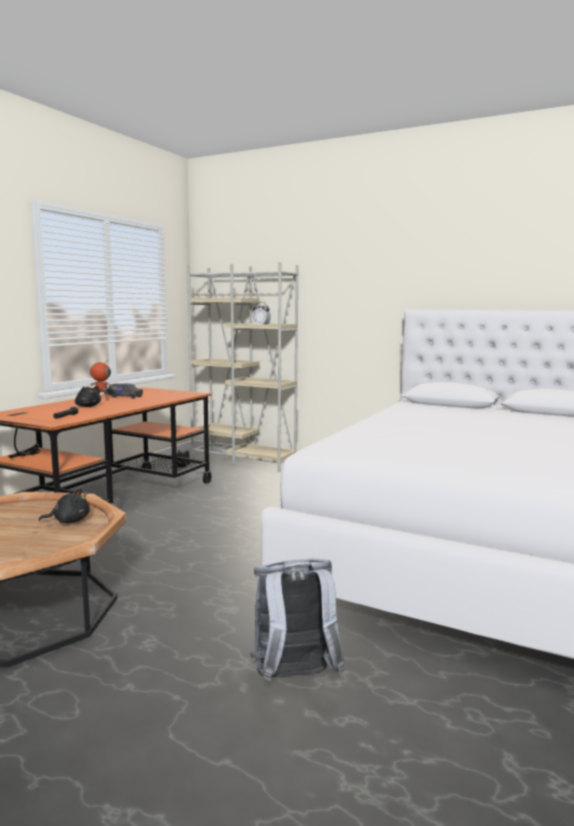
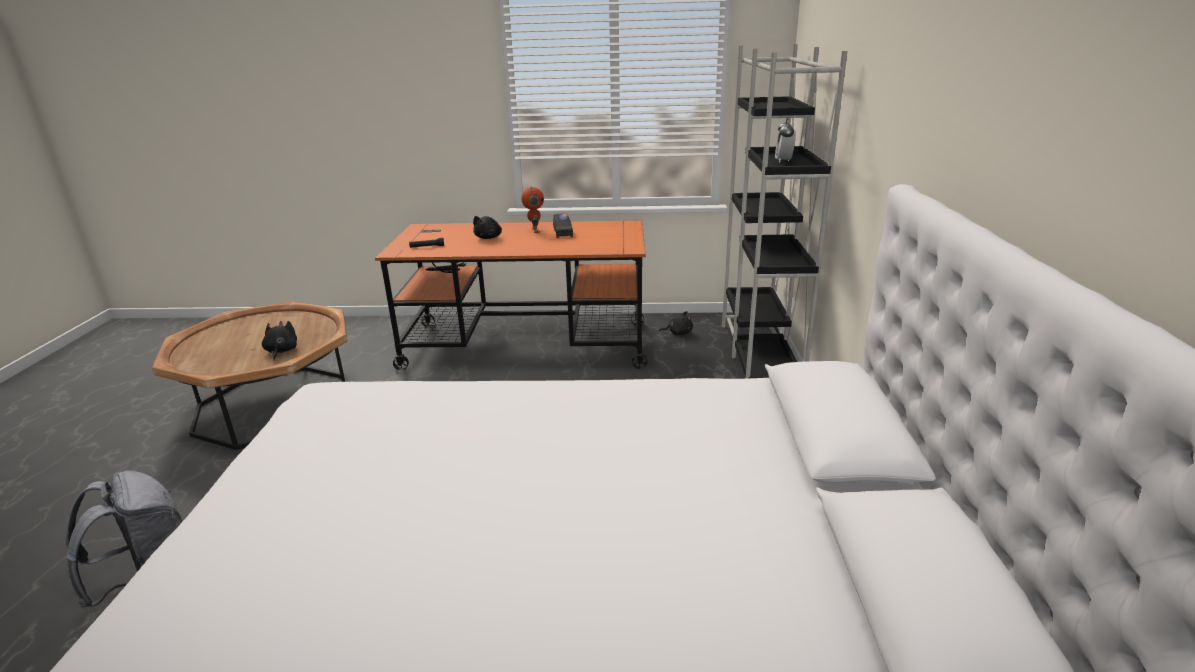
camera: 65 degrees right, 15 degrees up
(69, 521) = (281, 351): black plush toy -> black plush toy turned 150 degrees counterclockwise
(243, 460) = (759, 358): beige bookcase -> black bookcase

